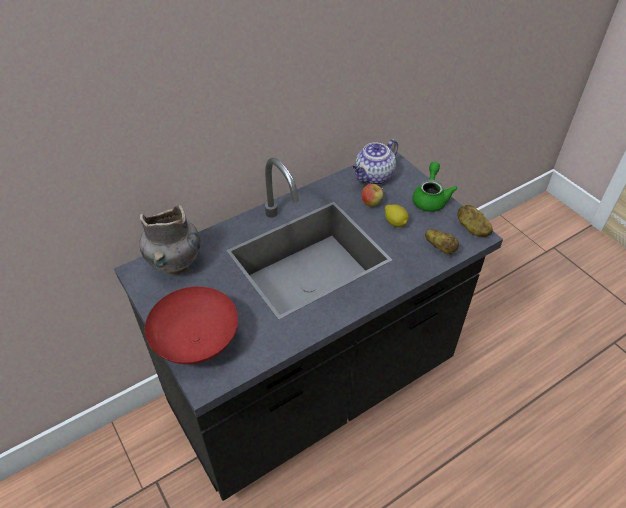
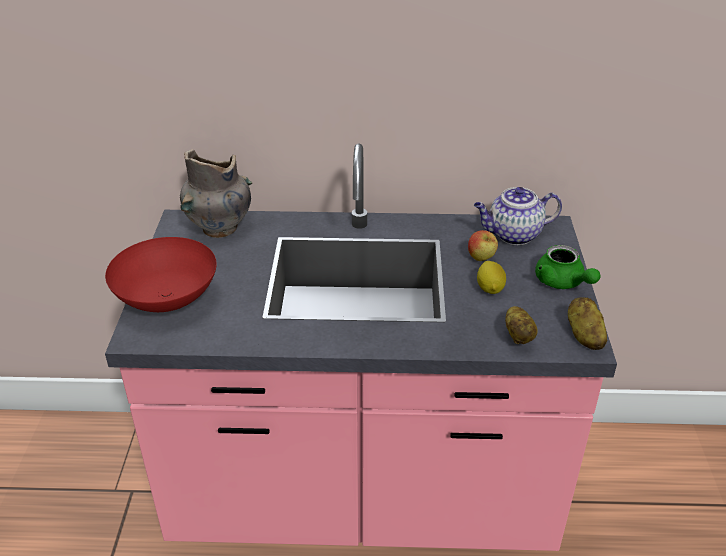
camera: 35 degrees right, 10 degrees down
(313, 388) = (363, 495): black counter -> pink counter
(430, 198) = (562, 282): green teapot -> green teapot turned 105 degrees clockwise

